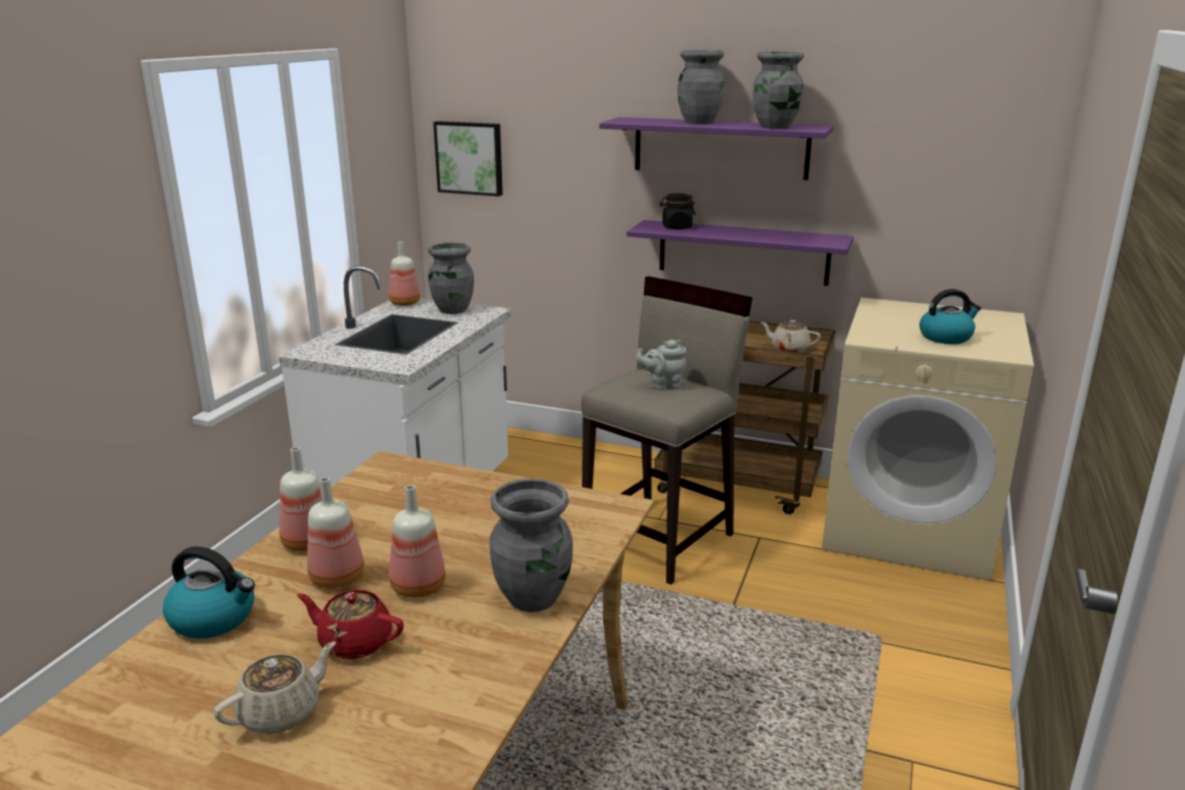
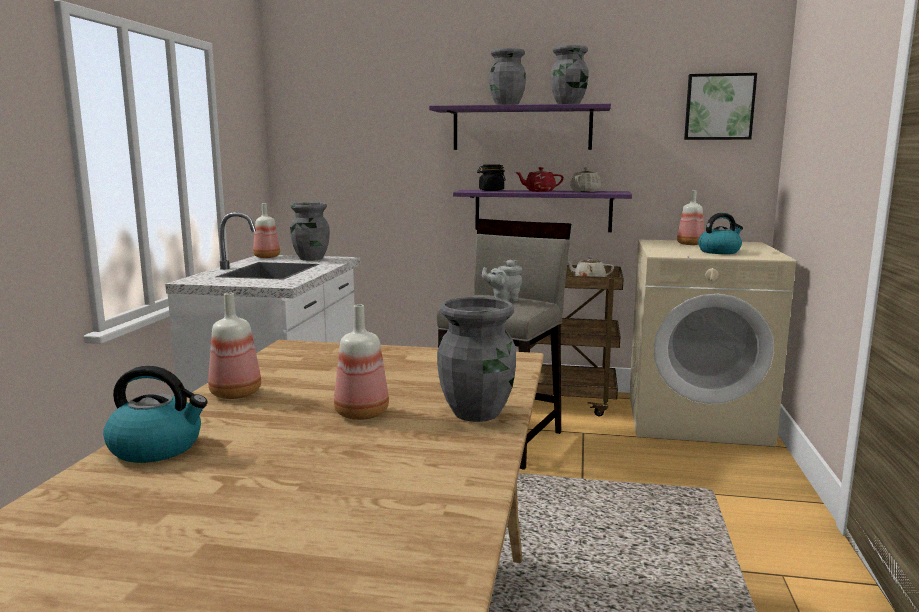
camera: 10 degrees left, 10 degrees down
(281, 712) = (261, 507): beige teapot -> beige teapot (585, 191)
(337, 577) = (276, 412): bottle -> bottle (689, 244)
(354, 642) = (316, 453): red teapot -> red teapot (539, 191)
(470, 158) = (314, 148): picture -> picture (719, 107)

